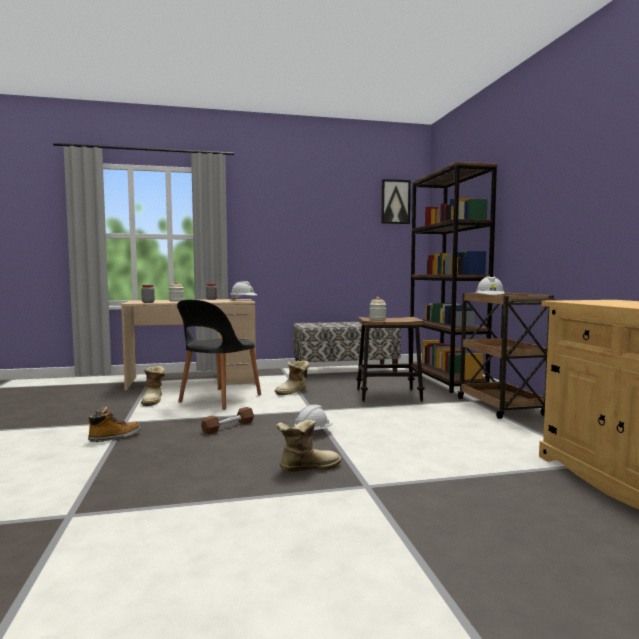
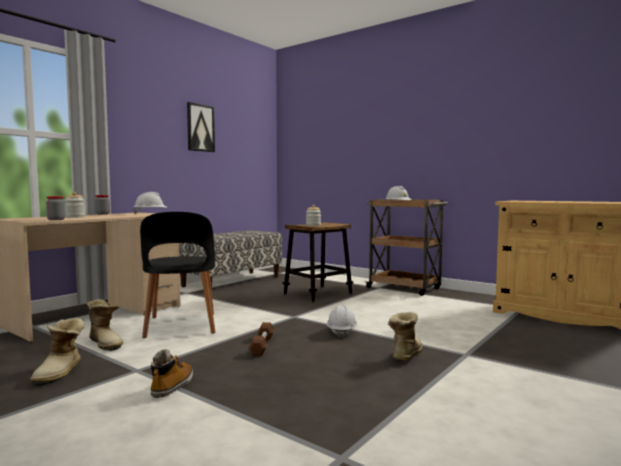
camera: 40 degrees left, 0 degrees up
(293, 392) = (235, 305): boot -> boot (61, 372)
(395, 202) = (253, 117): picture -> picture (200, 128)
(445, 380) = (327, 277): brown bookcase -> none

